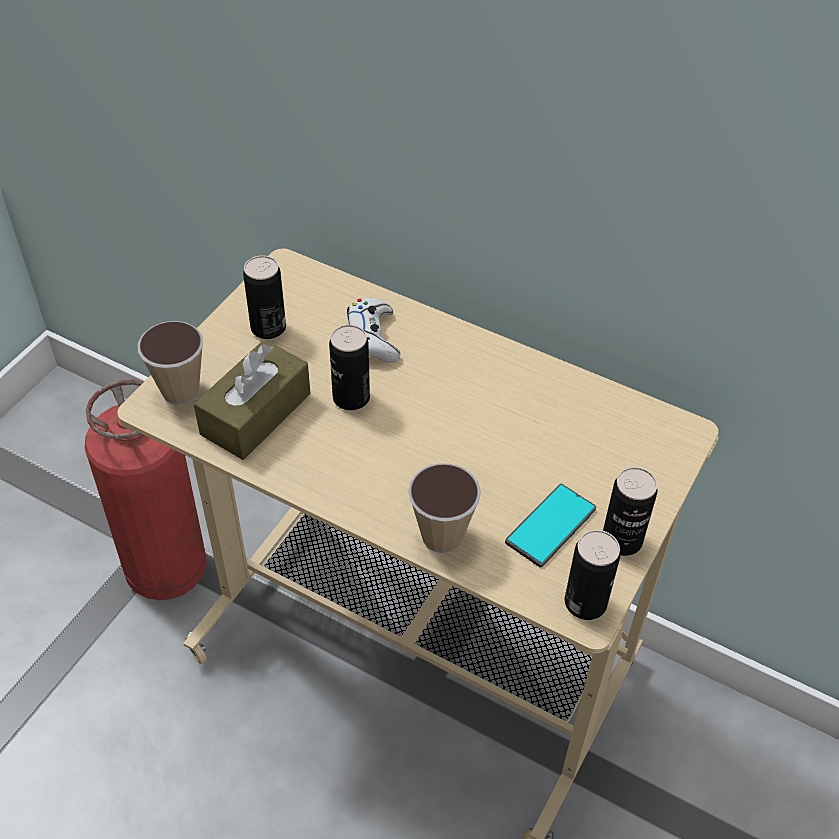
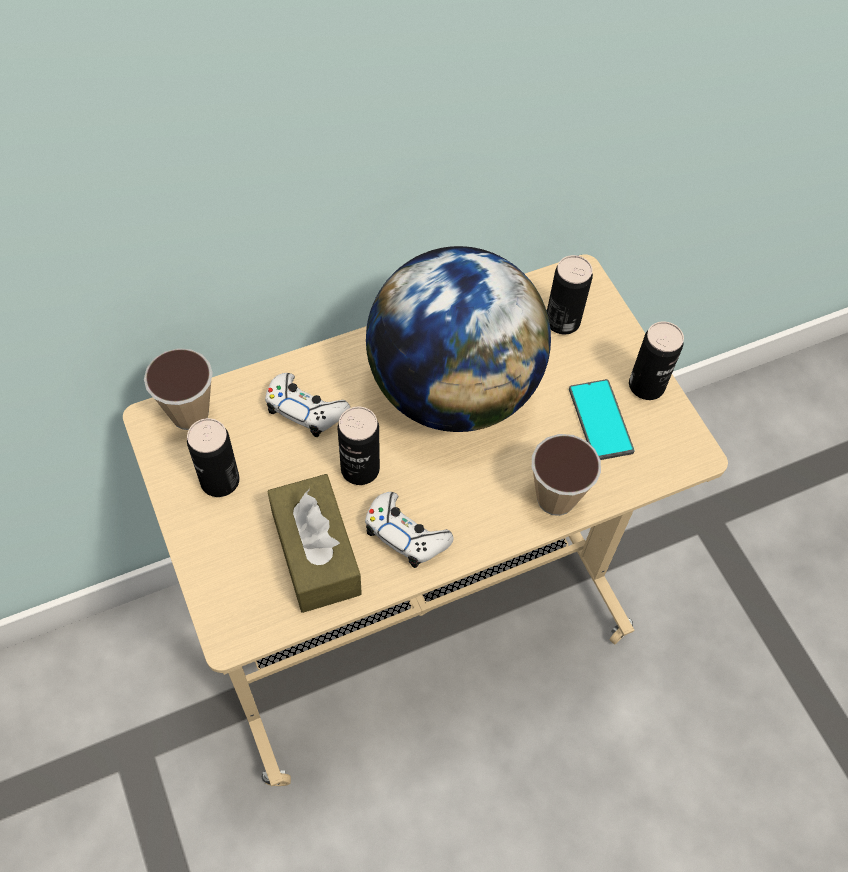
camera: 55 degrees left, 10 degrees up
(167, 570) = (166, 756): fire extinguisher -> none
(180, 391) = (234, 598): cup -> cup (190, 414)
(319, 457) = (406, 534): none -> white game controller
(479, 411) = (452, 389): none -> globe
(585, 602) = (684, 447): can -> can (562, 321)

